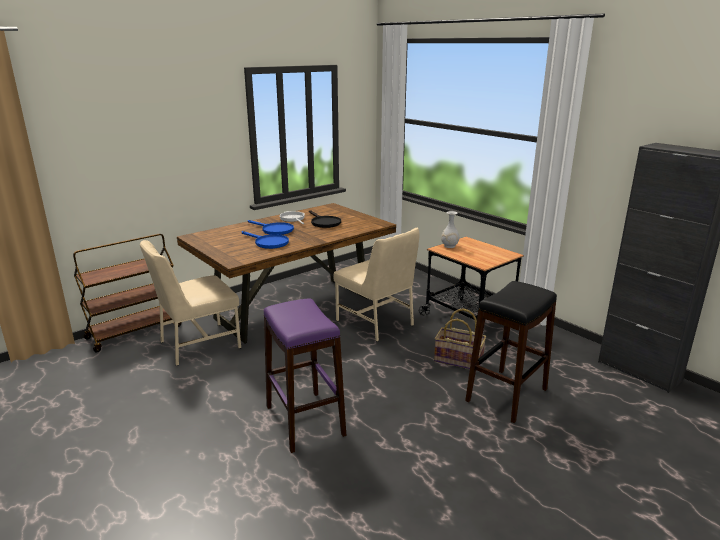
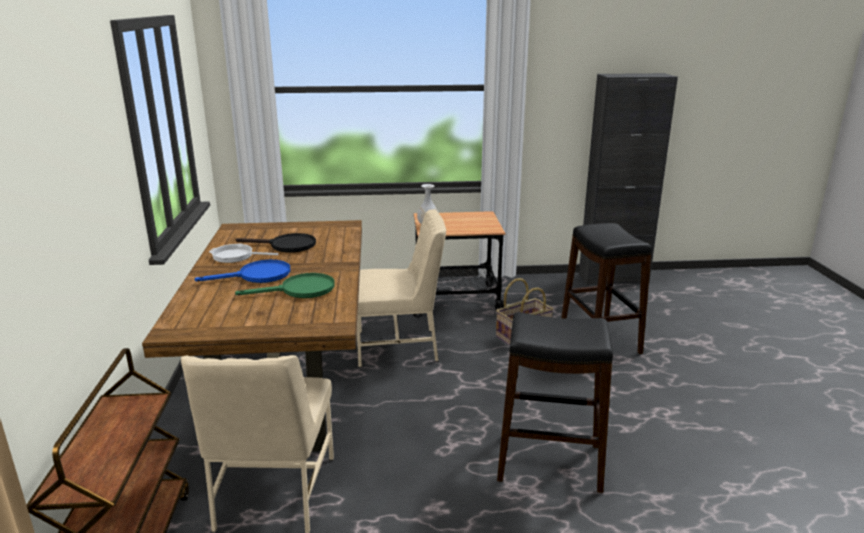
camera: 55 degrees left, 0 degrees up
(268, 243) = (300, 290): blue frying pan -> green frying pan
(305, 421) = (549, 462): purple stool -> black stool

